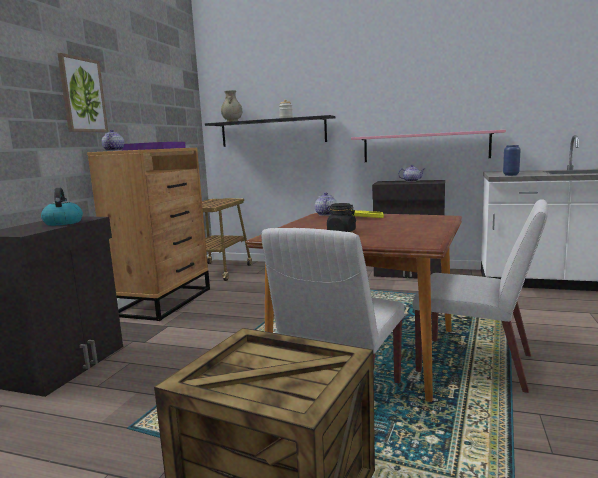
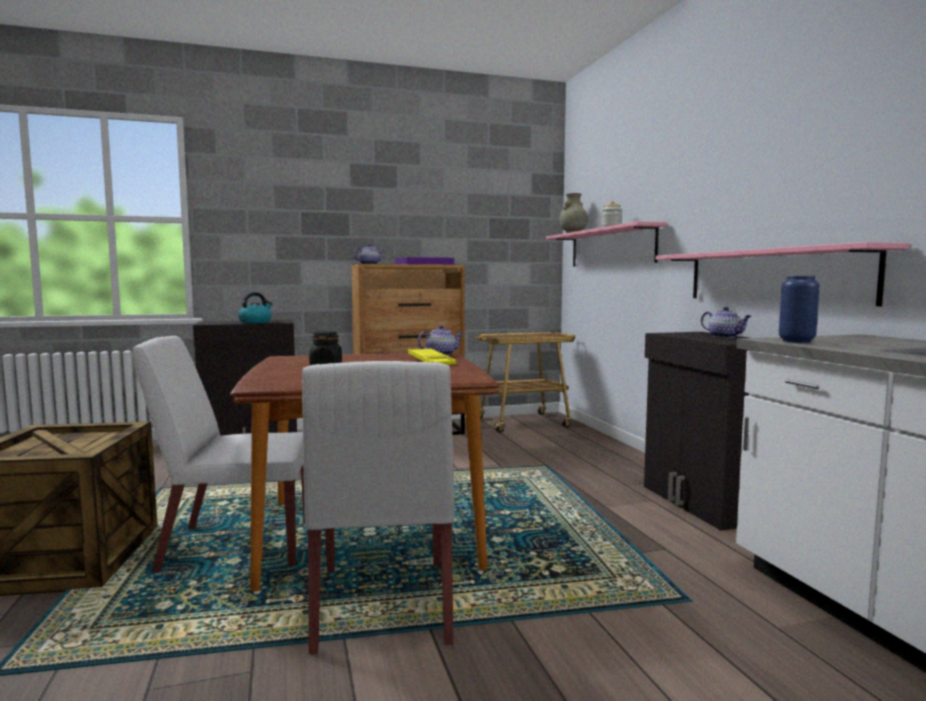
camera: 55 degrees right, 5 degrees down
(82, 95) = (360, 212): picture -> none
(272, 132) = (610, 247): black shelf -> pink shelf

